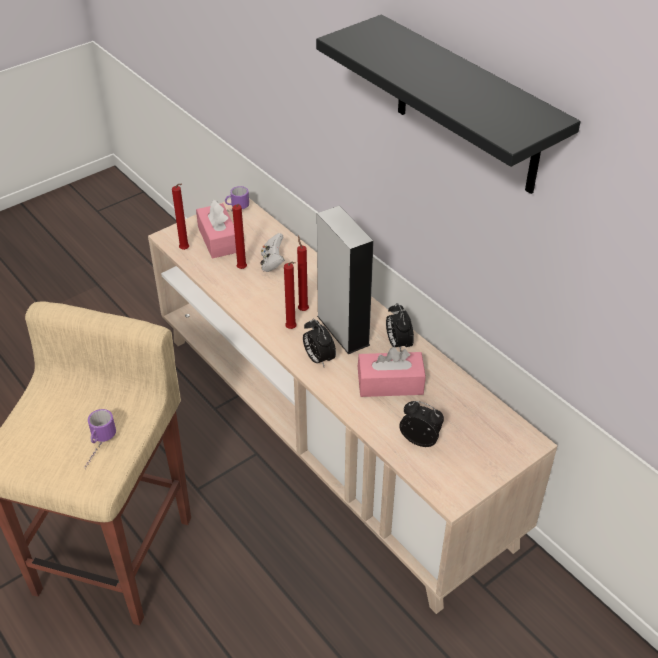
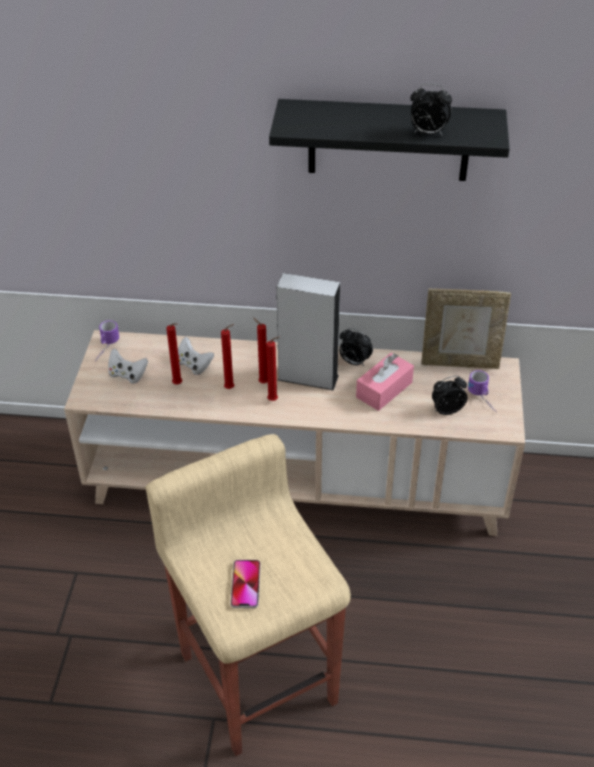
camera: 45 degrees left, 0 degrees up
(47, 439) = (245, 584): none -> phone
(98, 448) = (290, 561): mug -> mug (483, 400)
(185, 250) = (113, 399): red candle -> red candle (231, 388)
(218, 239) = (127, 375): pink tissue box -> white game controller
(318, 359) = (319, 406): alarm clock -> alarm clock (427, 133)
(492, 409) = (460, 362): none -> picture frame

